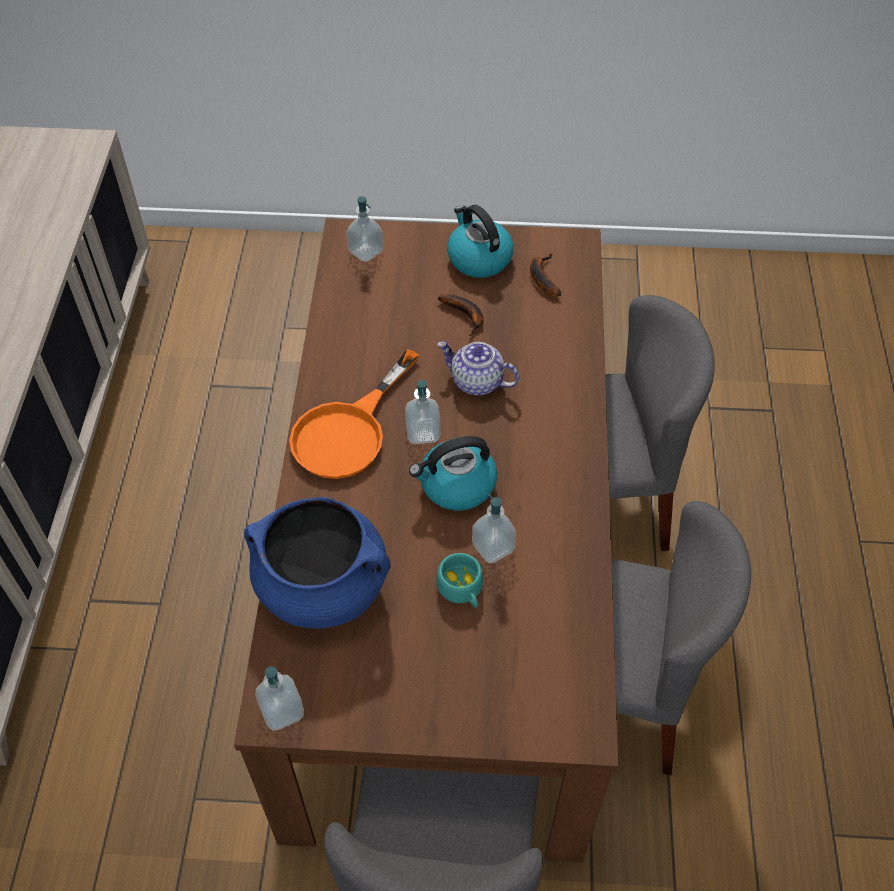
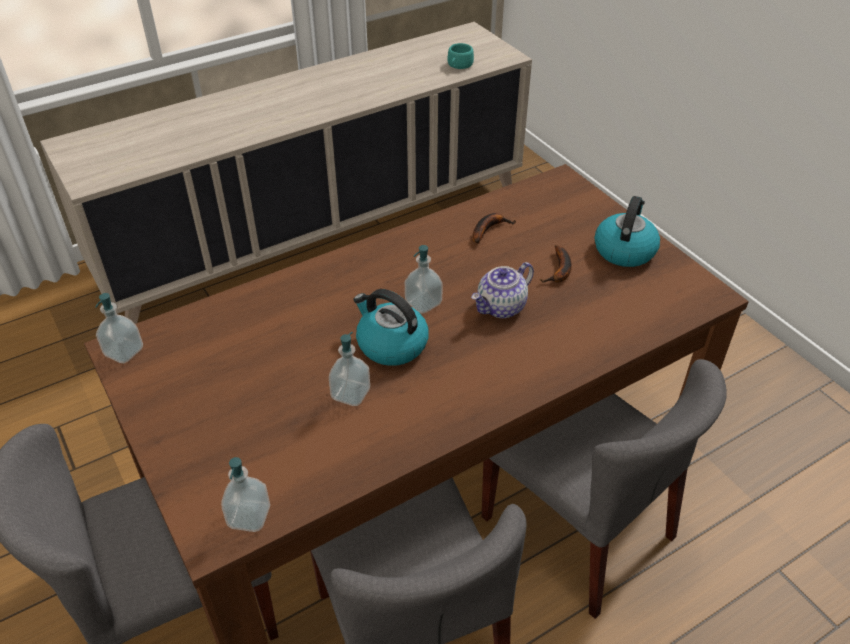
camera: 55 degrees right, 10 degrees down
(323, 586) = (242, 320): blue cooking pot -> none
(348, 431) = (387, 266): orange frying pan -> none
(366, 251) = (558, 195): soap dispenser -> soap dispenser (249, 516)
(462, 590) = (295, 395): turquoise cup -> turquoise cup (458, 65)
(476, 382) = (501, 307): teapot -> teapot turned 120 degrees counterclockwise
(542, 278) = (649, 292): banana -> banana (488, 229)

